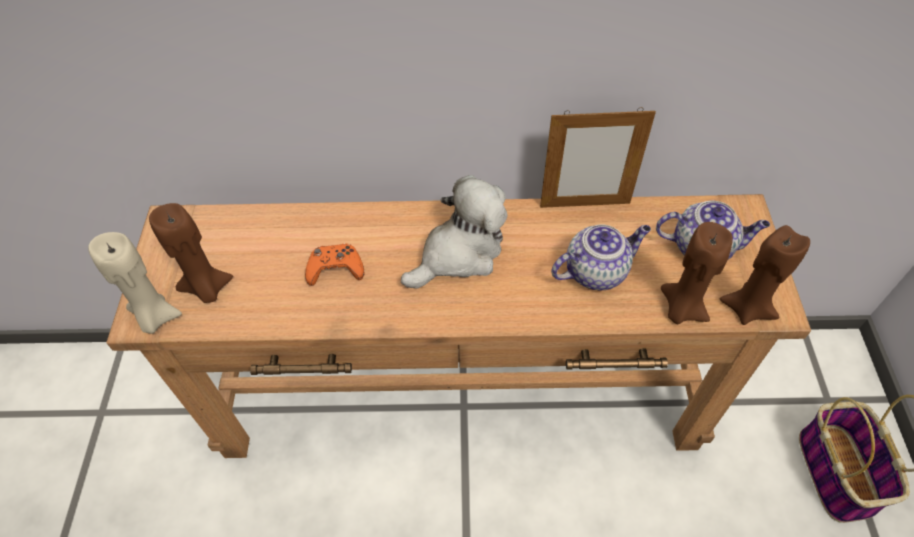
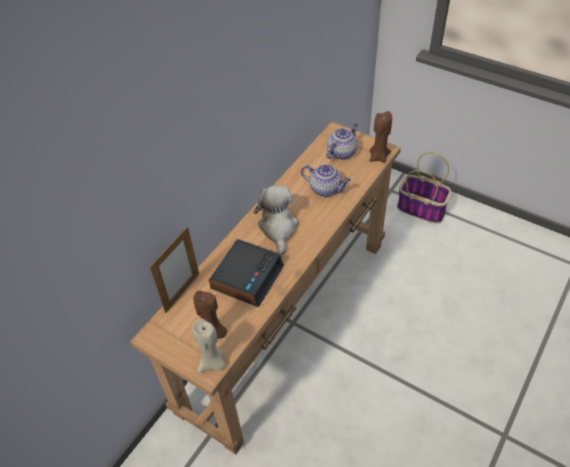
camera: 55 degrees left, 5 degrees down
(335, 269) = (247, 277): orange game controller -> alarm clock
(585, 204) = (289, 174): picture frame -> picture frame (182, 292)
(596, 271) = (326, 189): teapot -> teapot turned 105 degrees clockwise
(681, 309) = (364, 175): brown candle -> none

